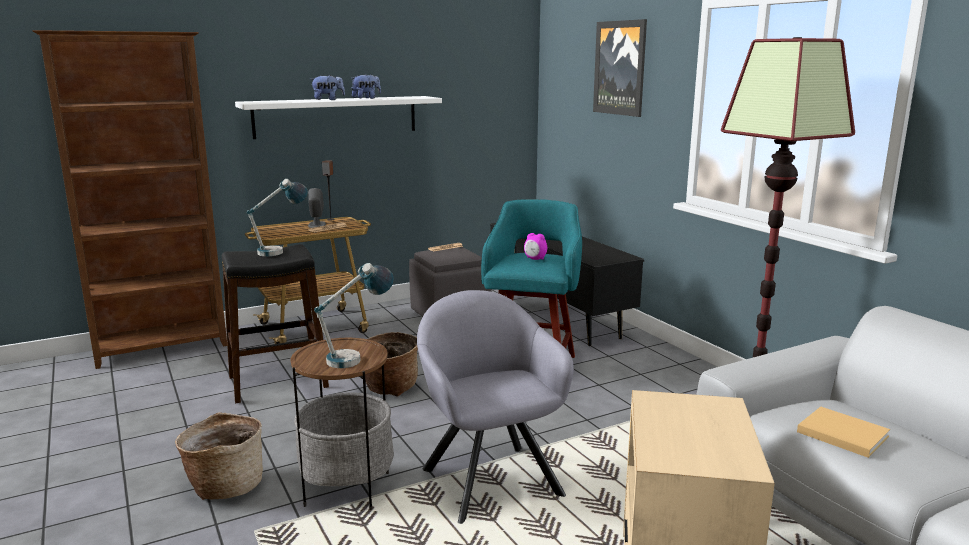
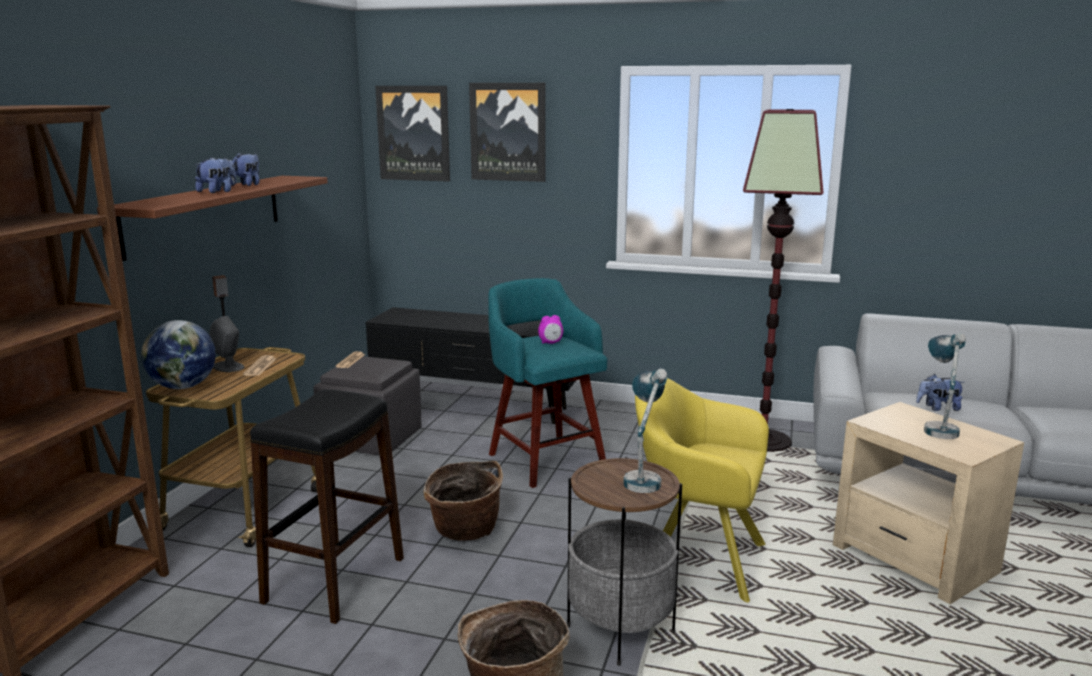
camera: 45 degrees left, 0 degrees up
(270, 229) = (183, 387): none -> globe
(281, 251) = (330, 403): table lamp -> table lamp (938, 427)
(336, 116) = (206, 214): white shelf -> brown shelf
(489, 477) = (695, 559): grey armchair -> yellow armchair
(564, 69) = (414, 133): none -> picture
(840, 433) = (938, 408): beige book -> plush toy

